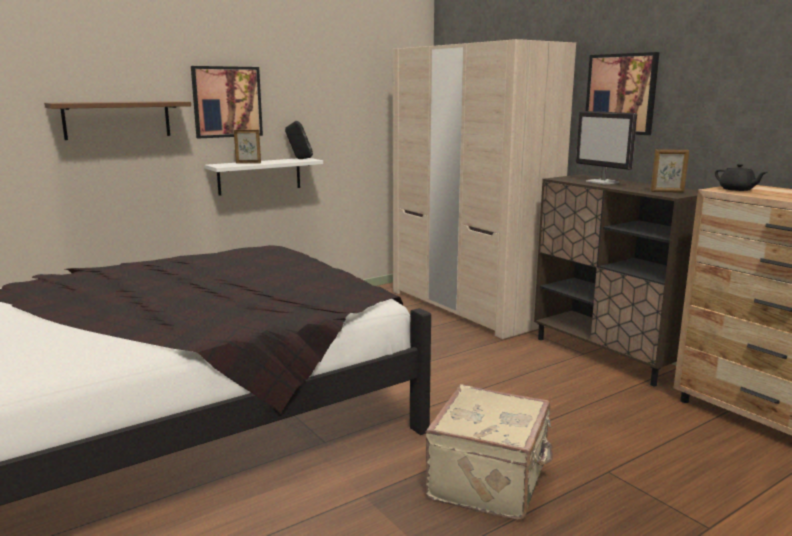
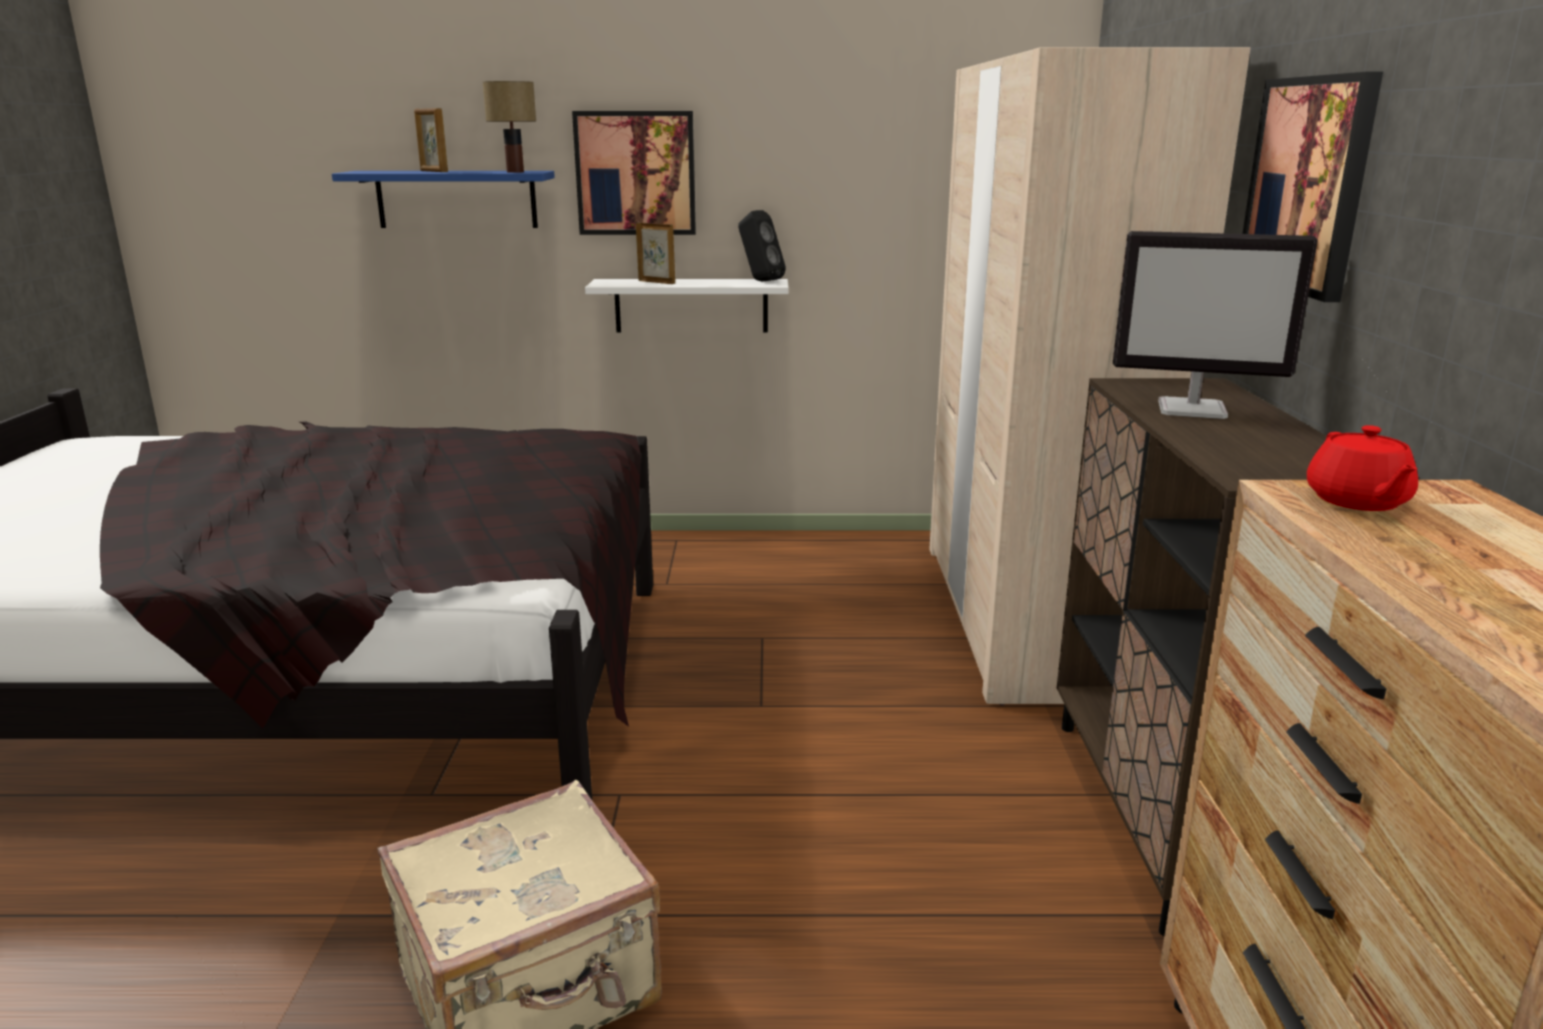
camera: 35 degrees right, 5 degrees up
(117, 120) = (456, 199): brown shelf -> blue shelf
(169, 101) = (516, 172): none -> table lamp
(603, 182) = (1193, 410): monitor -> monitor turned 75 degrees counterclockwise
(667, 192) = (1270, 465): picture frame -> picture frame (433, 171)
(737, 189) = (1357, 501): black teapot -> red teapot

